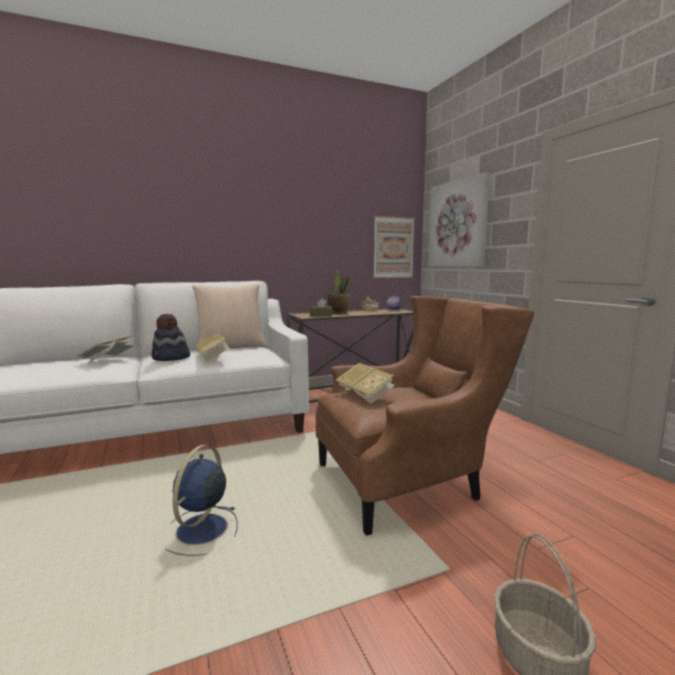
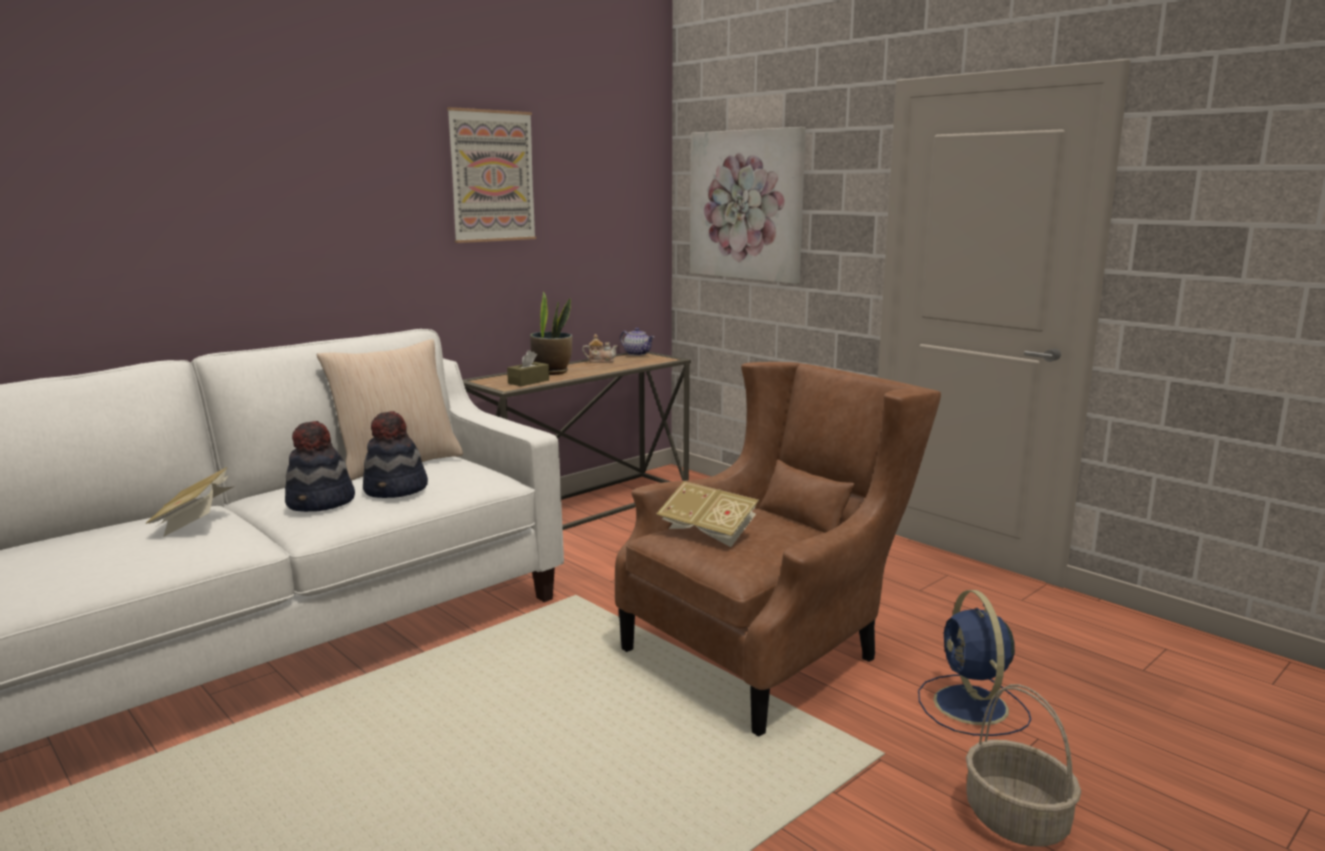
camera: 20 degrees left, 5 degrees up
(200, 531) = (518, 783): blue fan -> blue fan (972, 707)
(212, 356) = (396, 490): book -> hat
(393, 247) = (627, 240): picture -> picture (492, 176)

